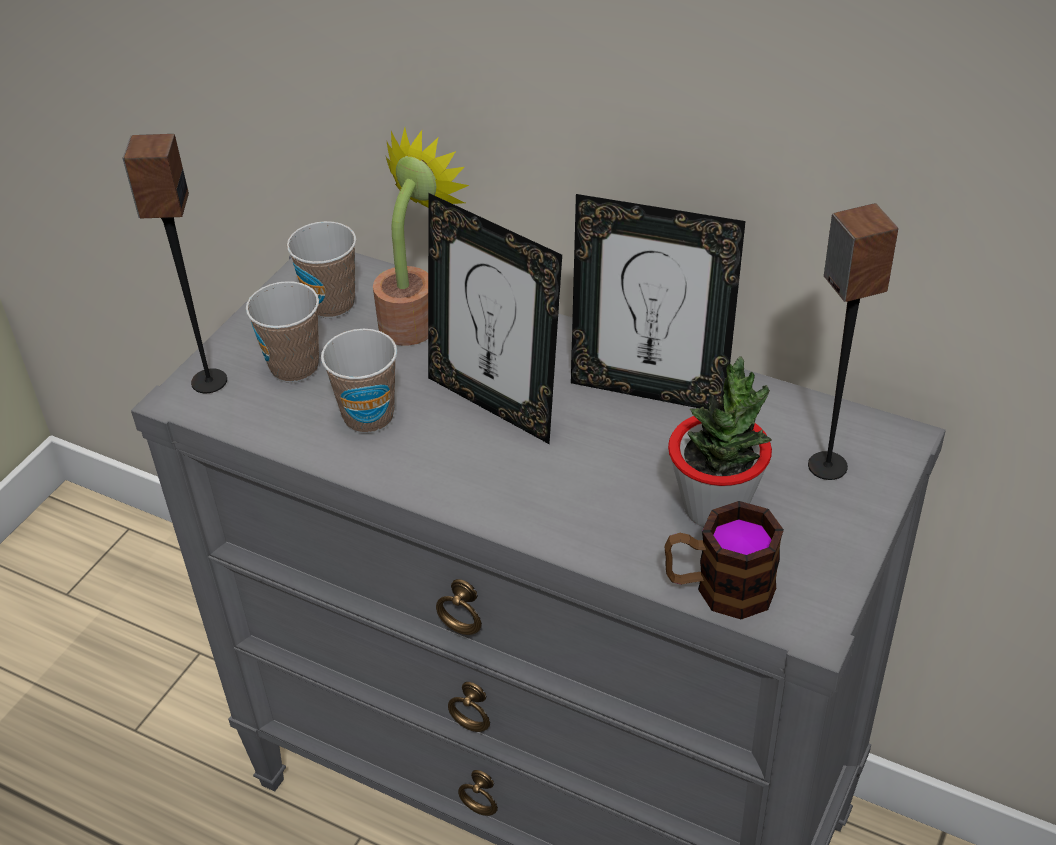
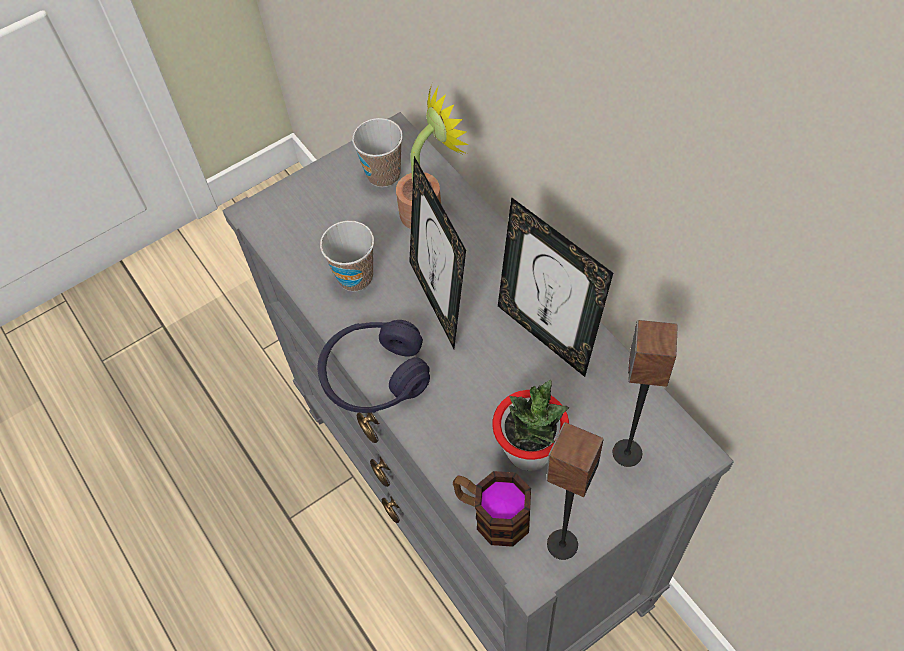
camera: 30 degrees right, 15 degrees up
(208, 381) = (277, 207): speaker -> speaker (561, 544)
(294, 367) = (333, 217): cup -> none
(468, 506) = (375, 376): none -> purple headphones

